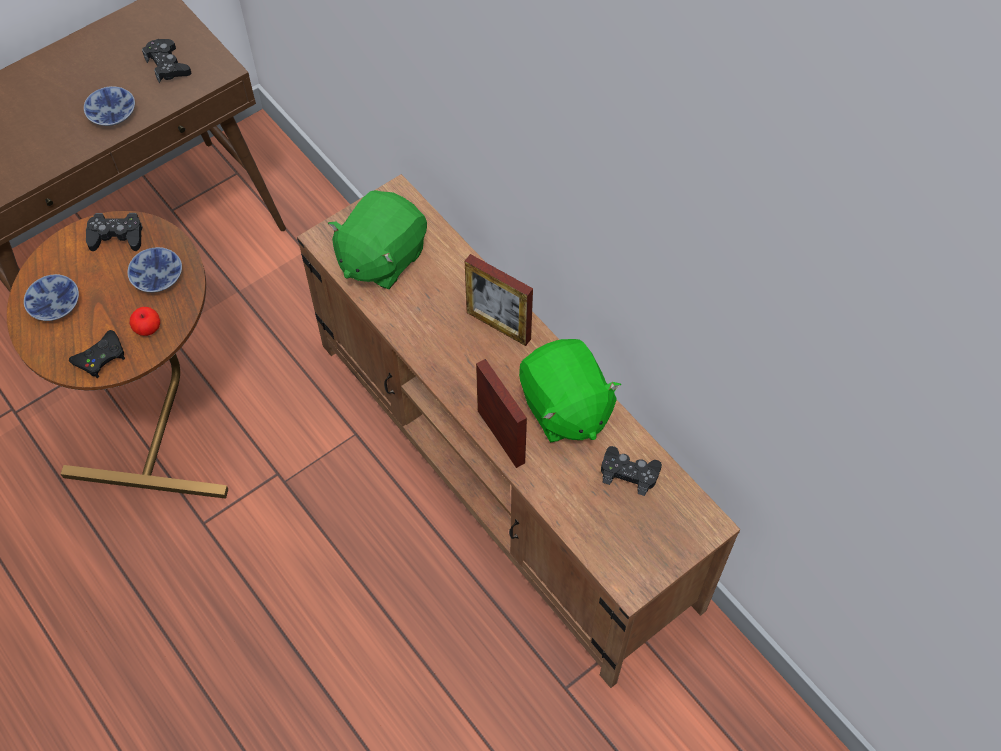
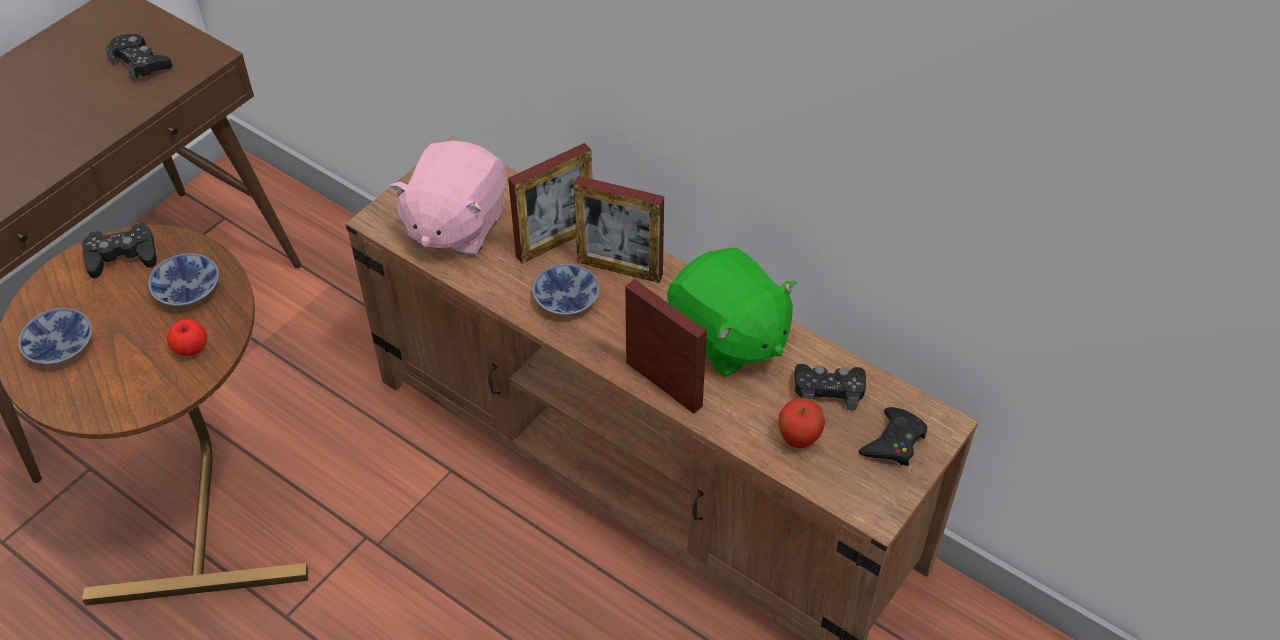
camera: 15 degrees left, 10 degrees down
(101, 357) = (137, 393): black game controller -> black game controller (894, 442)
(110, 114) = (81, 124): bowl -> bowl (564, 300)
(381, 257) = (455, 225): green plush toy -> pink plush toy
(454, 290) = (555, 242): none -> picture frame
(590, 510) = (798, 439): none -> apple

